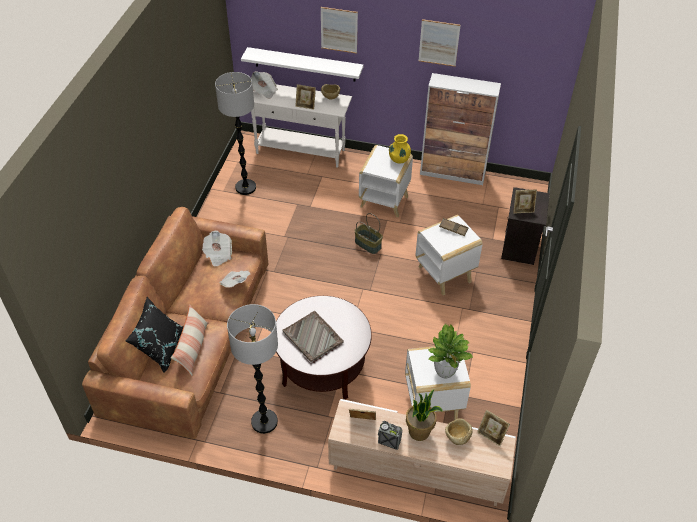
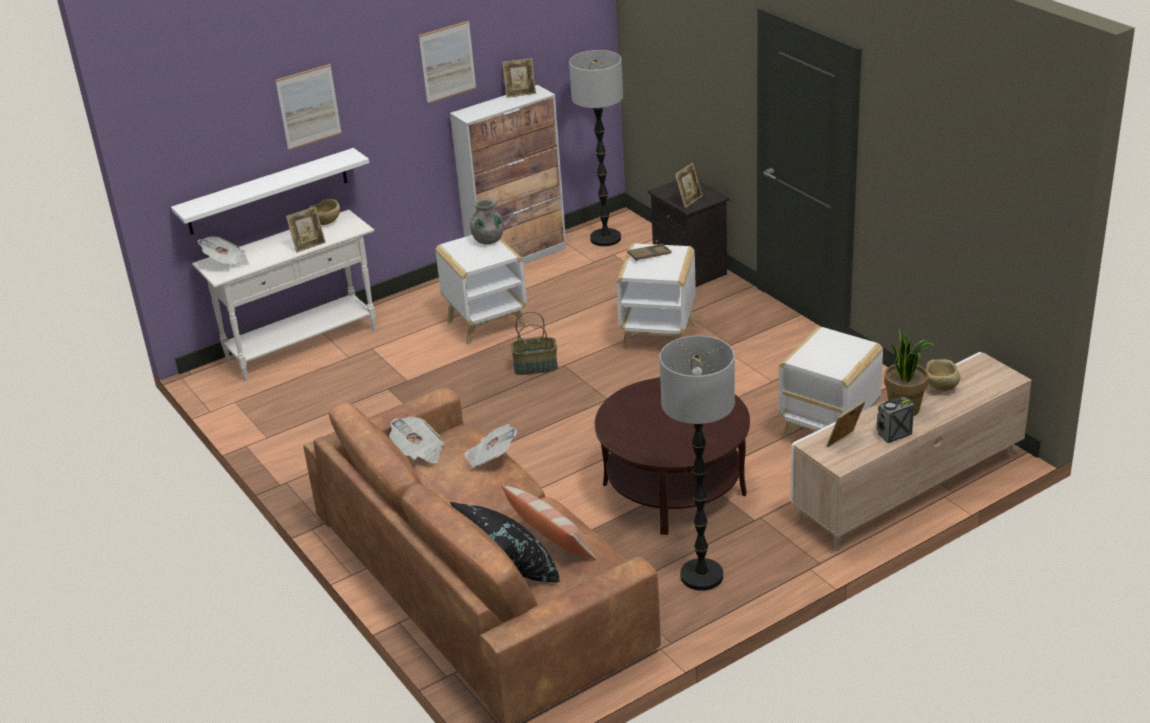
camera: 45 degrees left, 15 degrees down
(245, 187) = (291, 416): floor lamp -> floor lamp (605, 238)
(313, 337) = (669, 428): grey tray -> none
(399, 159) = (488, 240): yellow vase -> grey vase
(445, 372) = (845, 352): potted plant -> none
(491, 435) = (963, 365): picture frame -> picture frame (520, 93)

